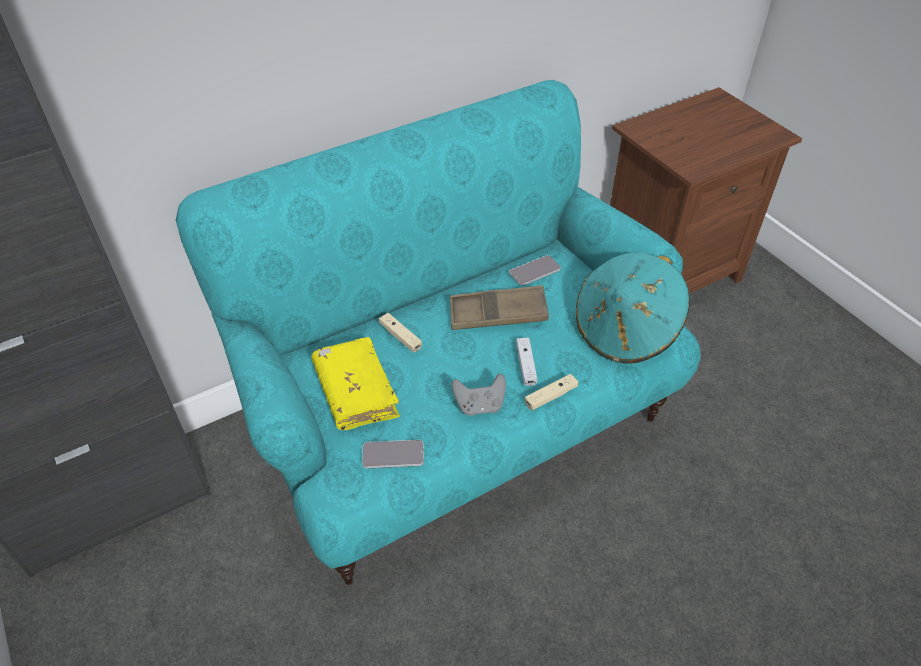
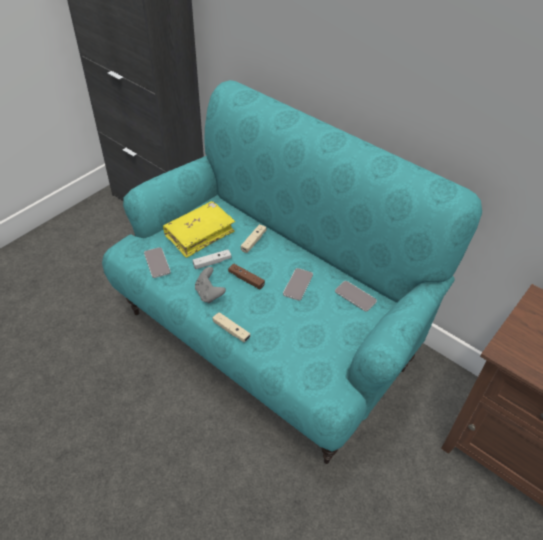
camera: 70 degrees right, 0 degrees up
(469, 361) = (246, 279): none -> brown game controller
(498, 314) = (298, 284): brown tray -> phone
(526, 365) = (254, 310): white game controller -> white game controller (212, 262)
(626, 331) = (316, 365): turquoise hat -> none

